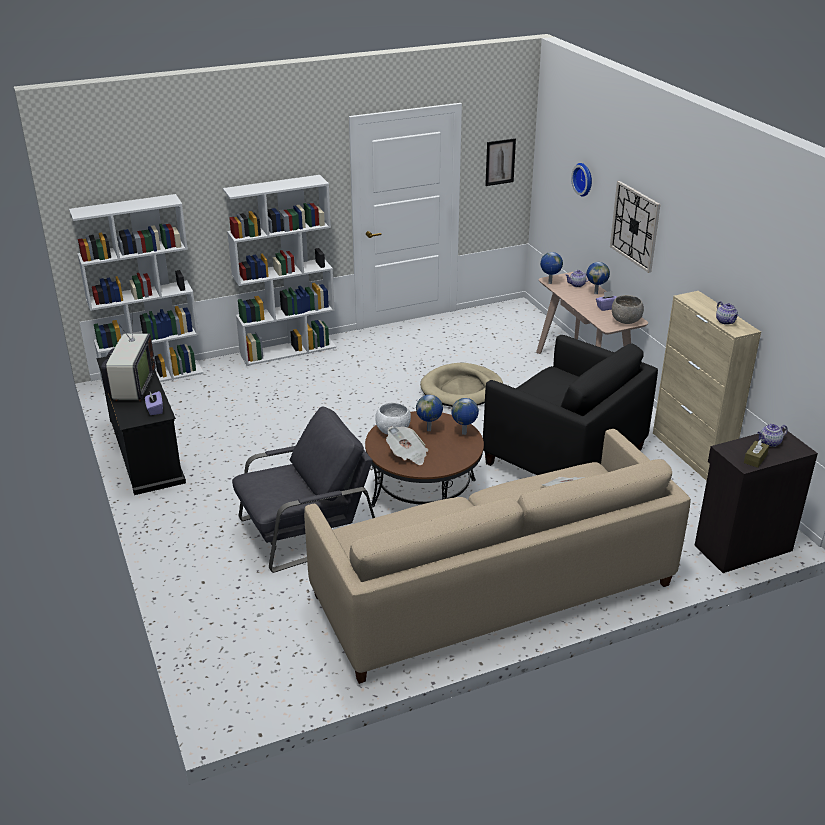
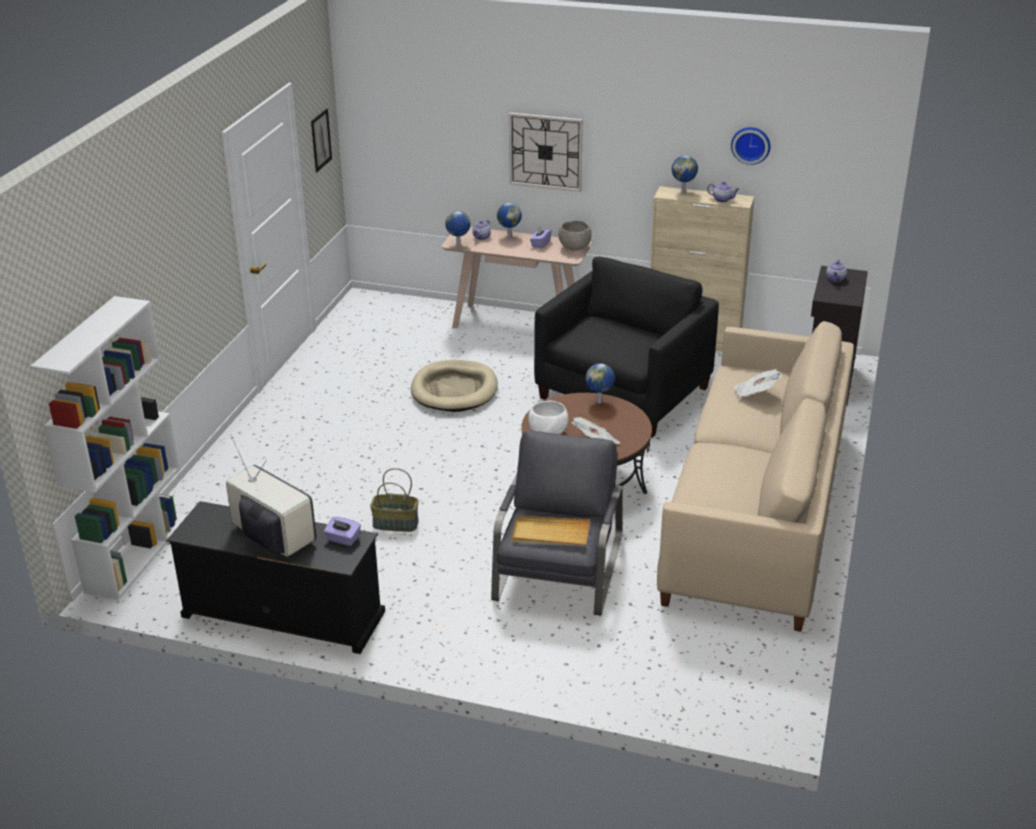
camera: 50 degrees left, 0 degrees up
(271, 487) = (550, 534): none -> beige tray
(280, 442) = (395, 524): none -> basket
(288, 350) = (231, 447): white bookcase -> none
(429, 430) = (571, 415): globe -> globe (683, 192)
(564, 456) = (623, 393): black armchair -> black armchair turned 45 degrees counterclockwise
(584, 179) = (445, 125): wall clock -> wall clock (751, 144)
(755, 459) = (848, 293): brown tissue box -> none

